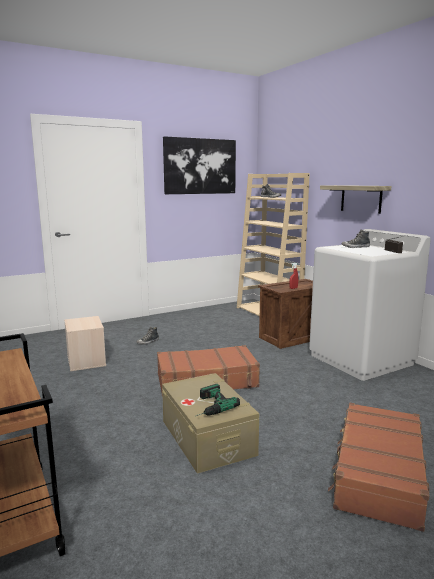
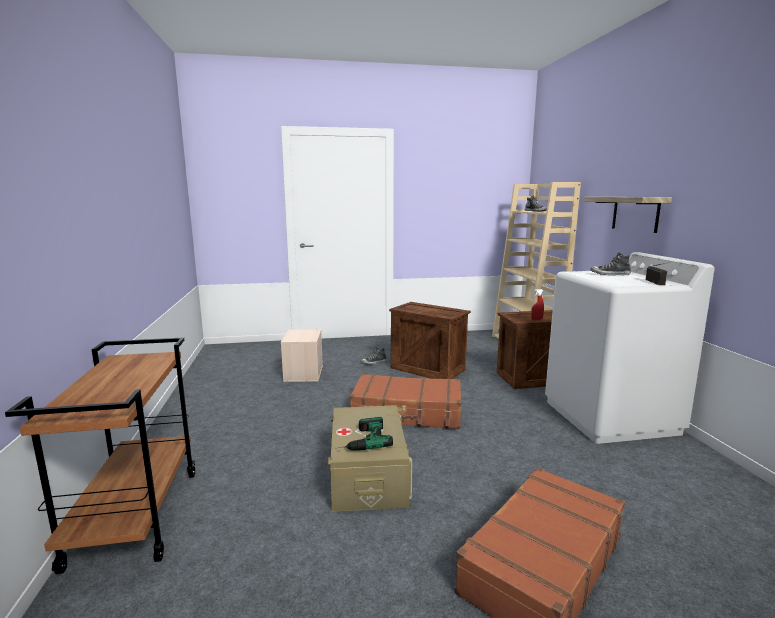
camera: 20 degrees right, 0 degrees up
(199, 342) = (427, 369): none -> crate
(200, 166) = (459, 176): picture -> none

